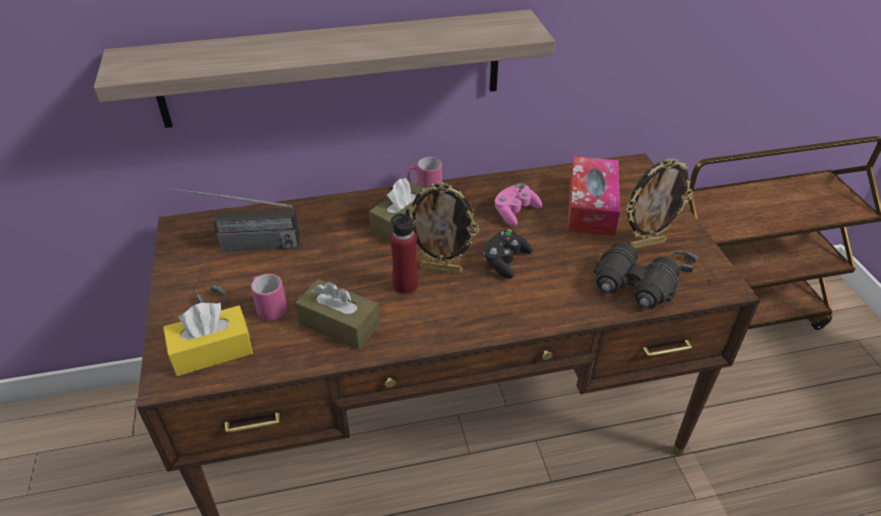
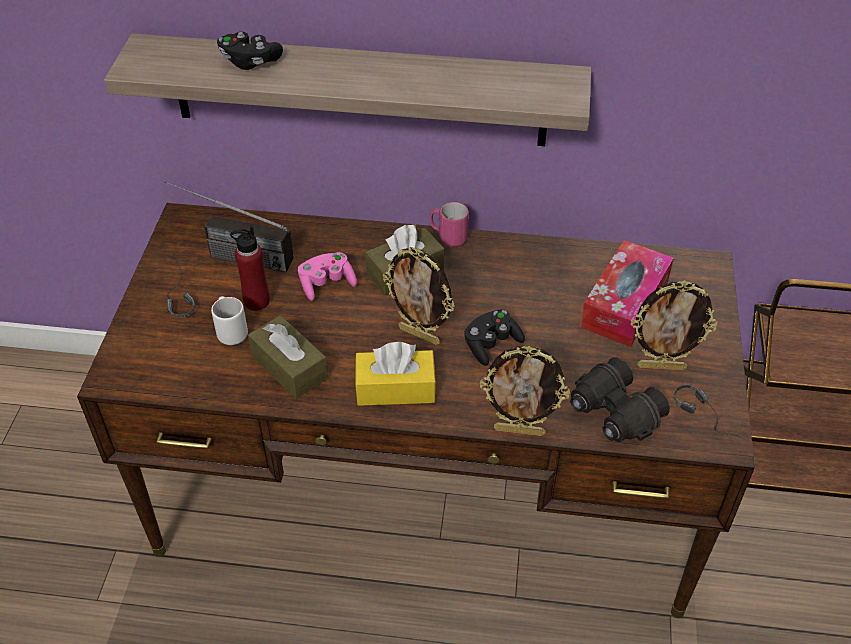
camera: 20 degrees right, 5 degrees up
(212, 351) = (161, 360): yellow tissue box -> yellow tissue box (395, 388)
(235, 51) = (250, 62): none -> black game controller
(269, 308) = (230, 331): pink mug -> white mug
(405, 285) = (373, 343): red bottle -> red bottle (256, 301)
(515, 212) = (533, 289): pink game controller -> pink game controller (326, 284)
(566, 322) = (519, 430): none -> picture frame

